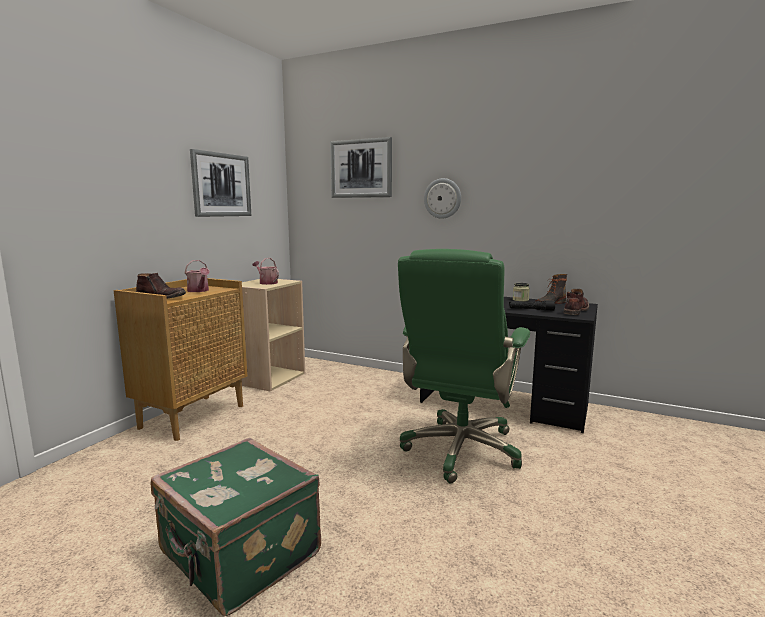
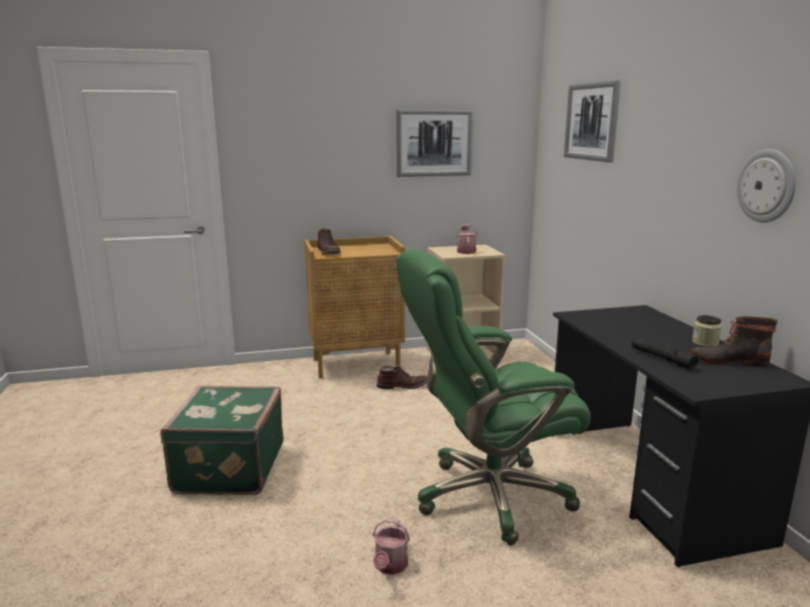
camera: 50 degrees right, 5 degrees up
(199, 291) = (368, 250): watering can -> watering can (390, 566)
(442, 198) = (658, 170): wall clock -> wall clock (767, 186)
(575, 311) = (724, 381): brown boot -> brown boot (402, 386)

